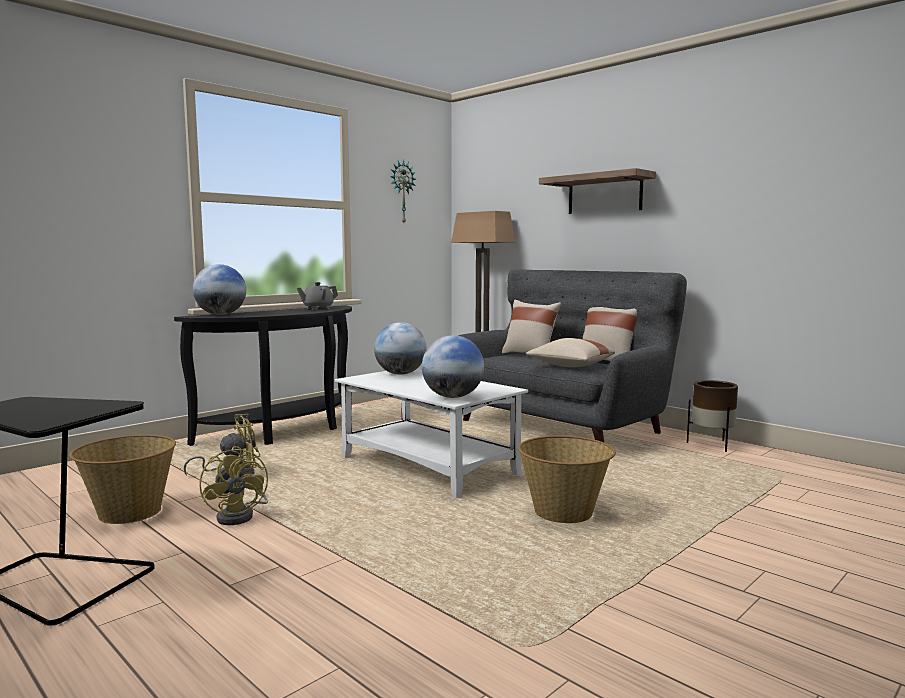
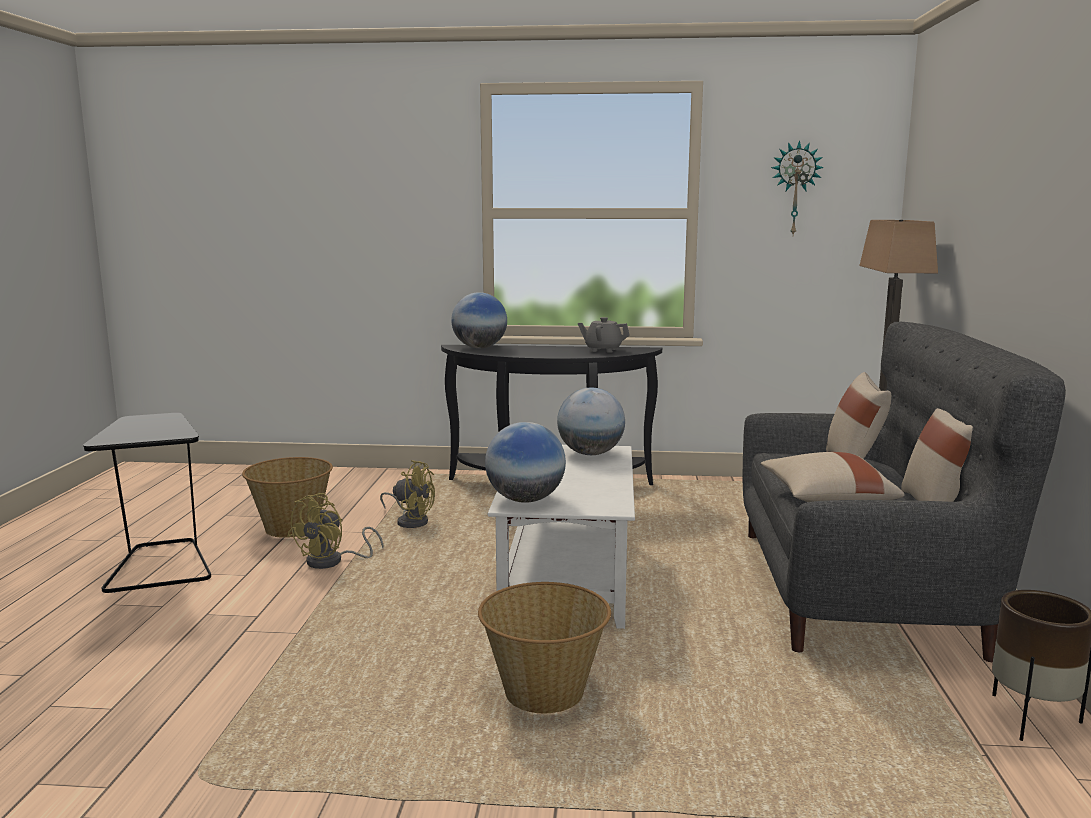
camera: 50 degrees right, 5 degrees up
(604, 194) = (1026, 202): shelf -> none

